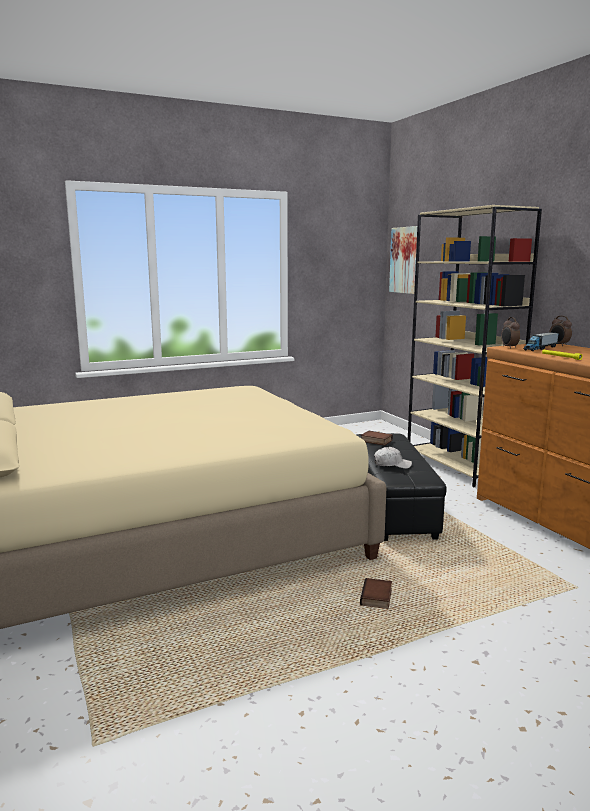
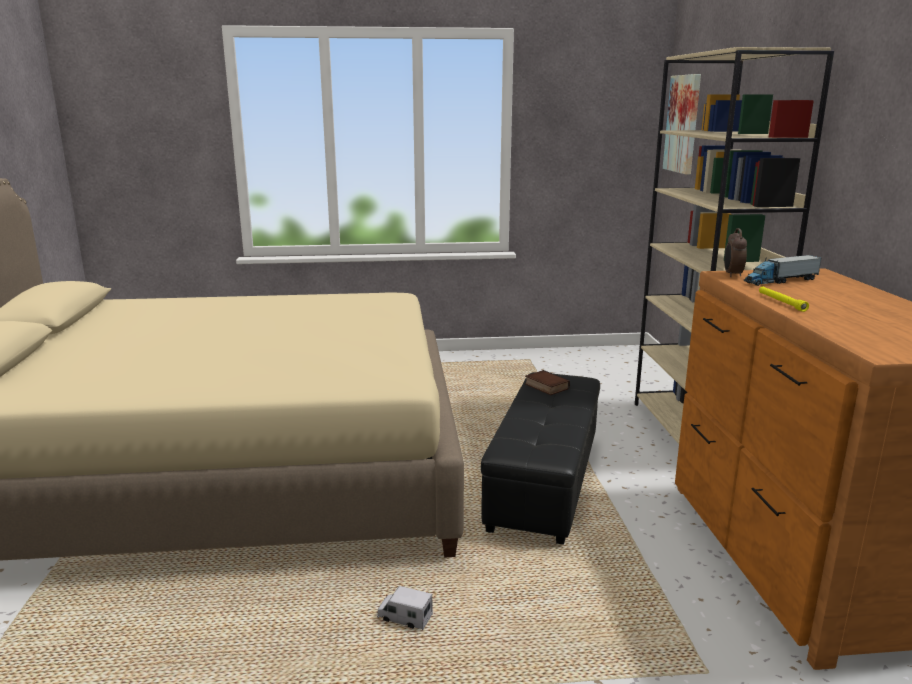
camera: 20 degrees right, 5 degrees up
(377, 598) = (404, 617): book -> toy truck
(392, 464) = (528, 427): white cap -> none
(558, 345) = (827, 276): alarm clock -> none

